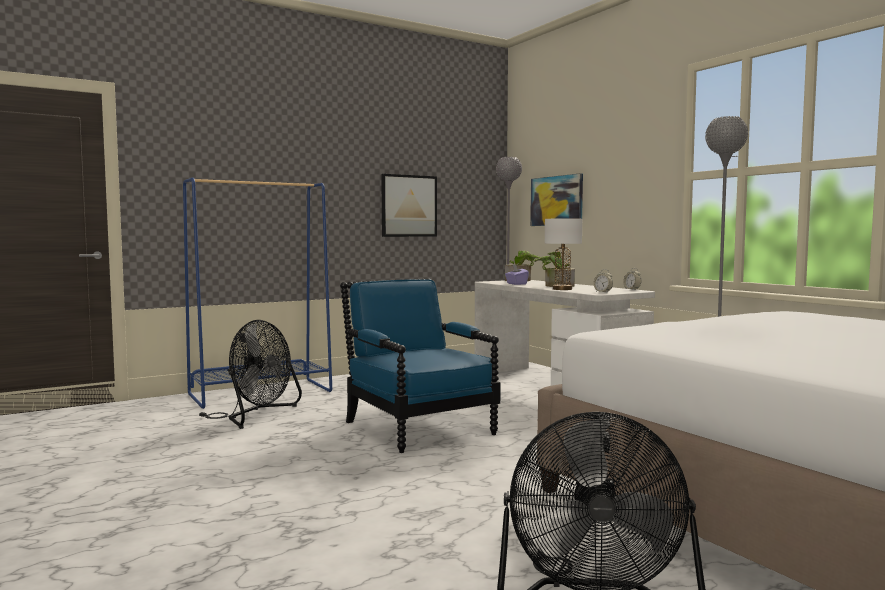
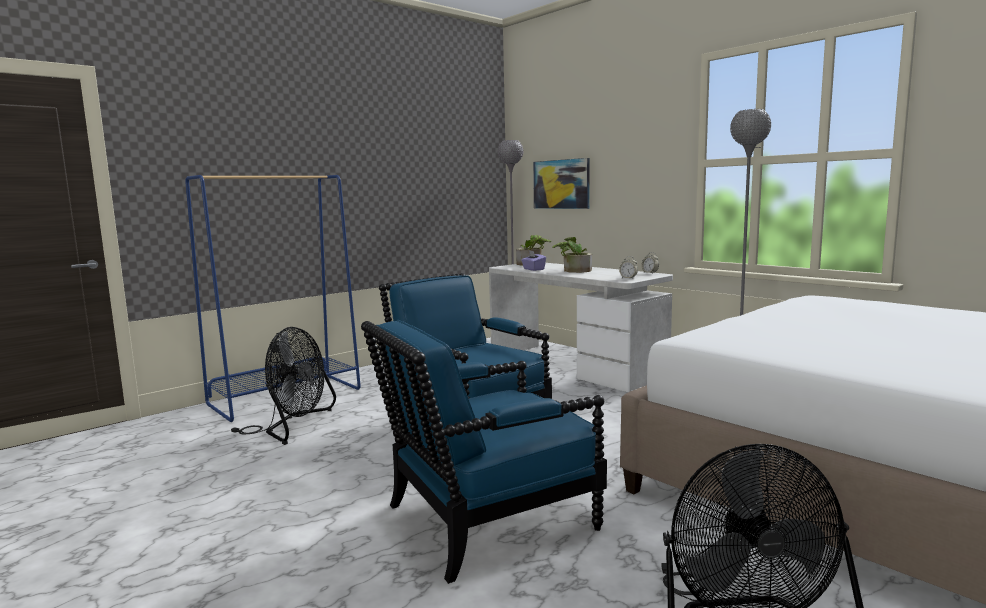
camera: 10 degrees left, 5 degrees up
(390, 498) = (484, 519): none -> blue armchair
(409, 206) = (416, 192): picture -> none
(562, 289) = (585, 275): table lamp -> none

